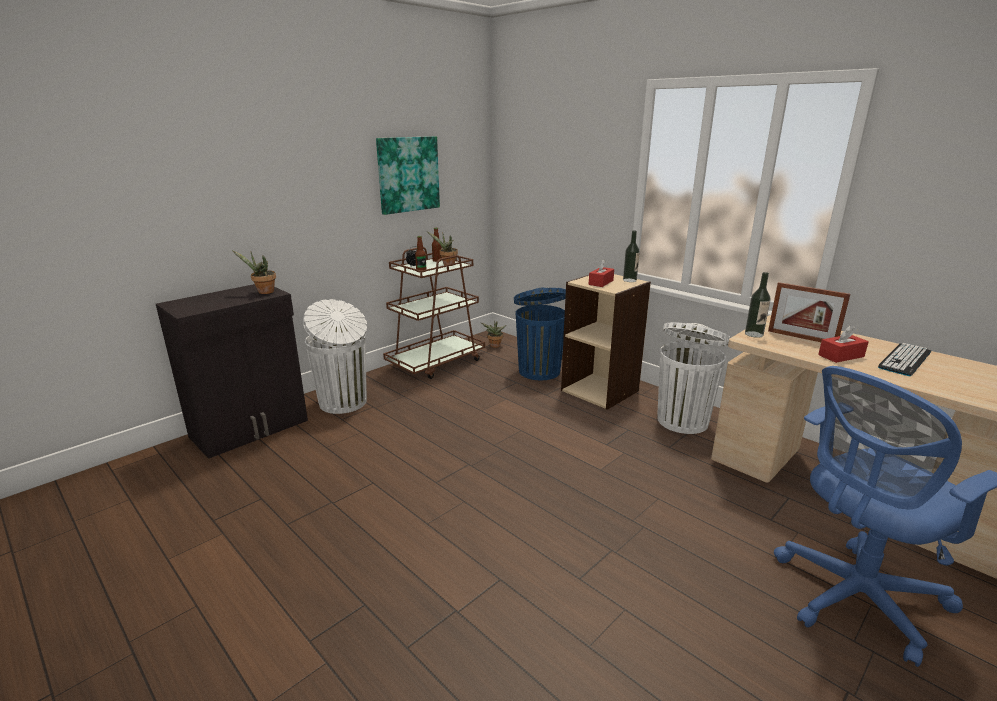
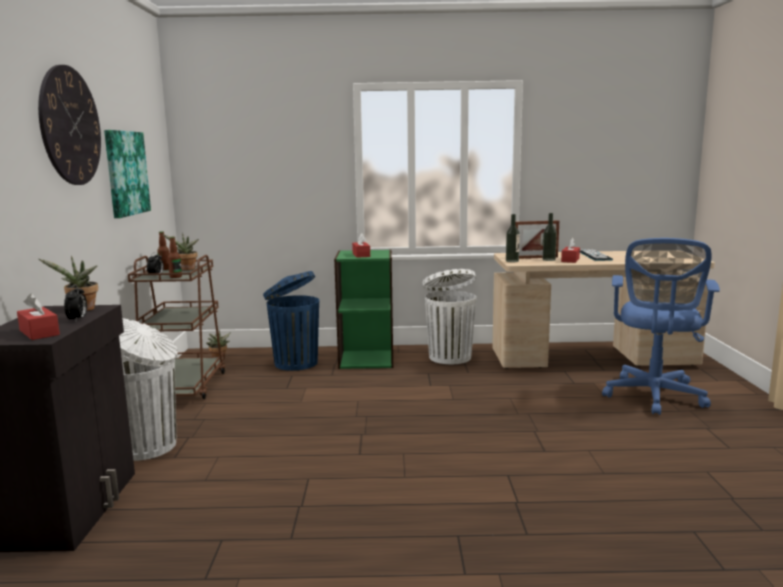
camera: 45 degrees left, 10 degrees down
(198, 306) = (39, 332): none -> red tissue box
(238, 301) = (78, 320): none -> alarm clock
(324, 138) = (70, 126): none -> wall clock
(600, 390) = (366, 359): beige bookcase -> green bookcase
(629, 280) = (376, 251): bottle -> bottle (549, 260)

